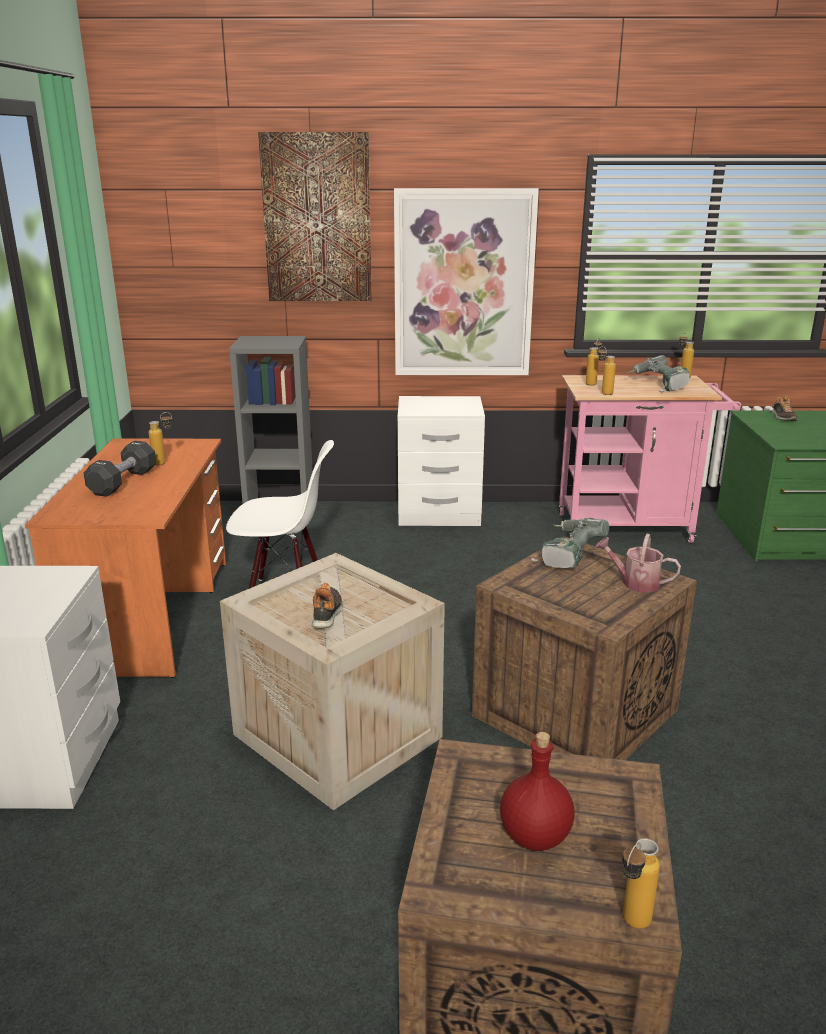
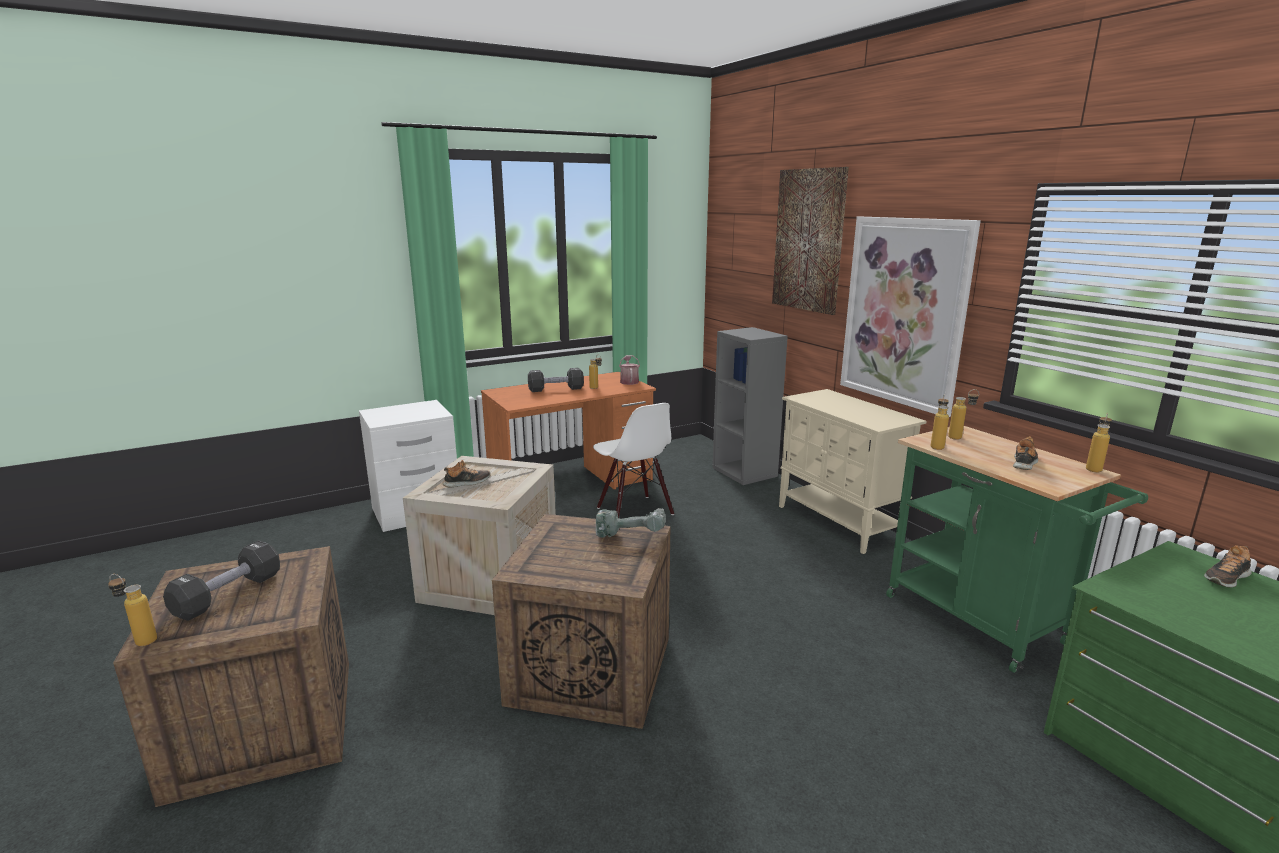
camera: 60 degrees right, 5 degrees down
(439, 514) = (839, 523): white nightstand -> beige cabinet
(536, 836) = (228, 595): red bottle -> black dumbbell
(633, 527) = (984, 624): pink cart -> green cart
(635, 582) = (606, 570): watering can -> watering can (629, 381)
(657, 385) = (1024, 462): power drill -> shoe

